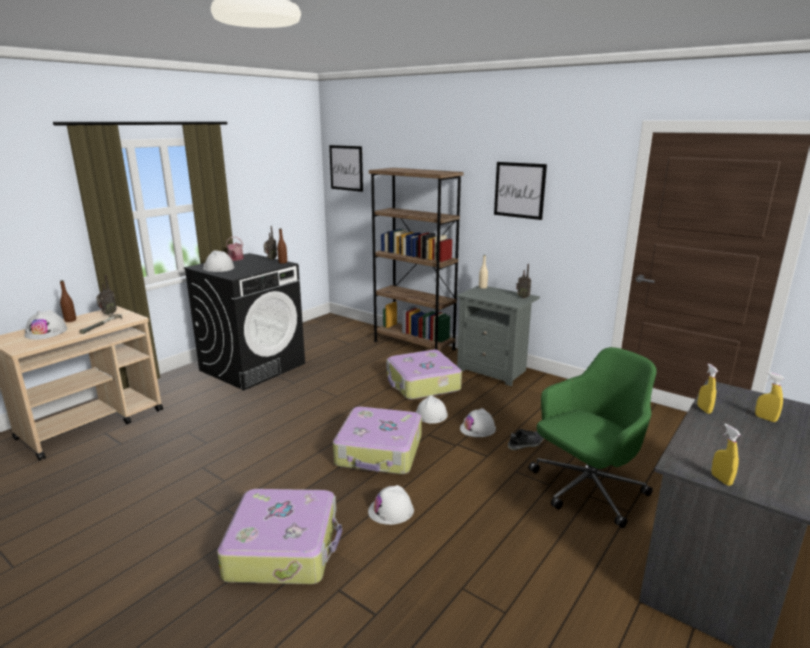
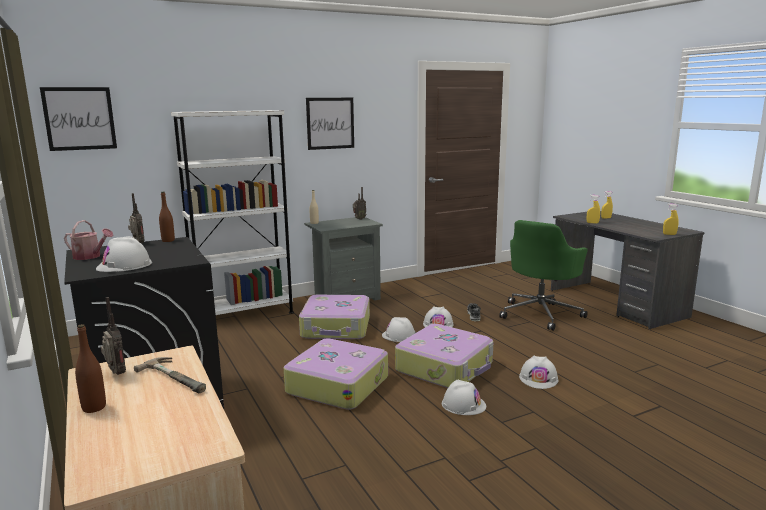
camera: 65 degrees left, 5 degrees down
(46, 332) = (137, 428): white hard hat -> white hard hat (463, 404)
(284, 547) = (575, 433): suitcase -> suitcase (338, 384)
(414, 345) = (244, 314): brown bookcase -> white bookcase
(586, 490) = (541, 314): green office chair -> green office chair turned 135 degrees counterclockwise

